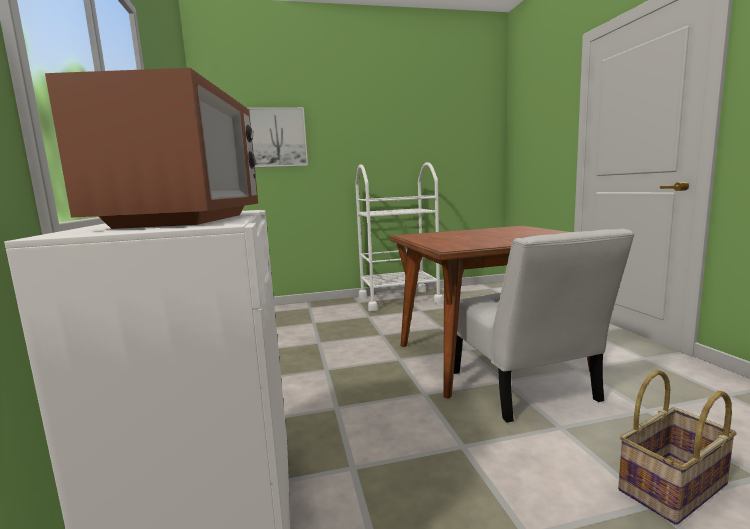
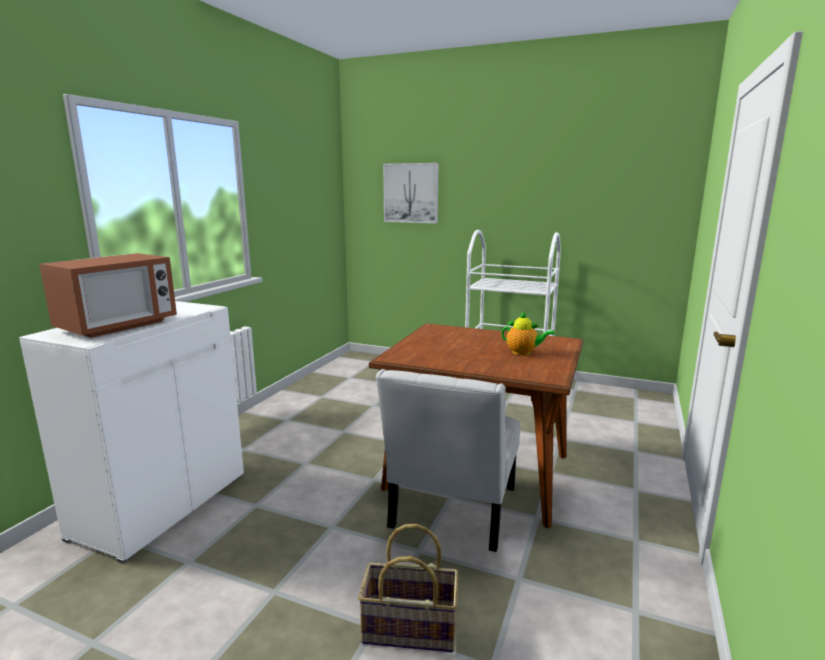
camera: 35 degrees right, 5 degrees up
(522, 233) = (523, 352): none -> teapot

